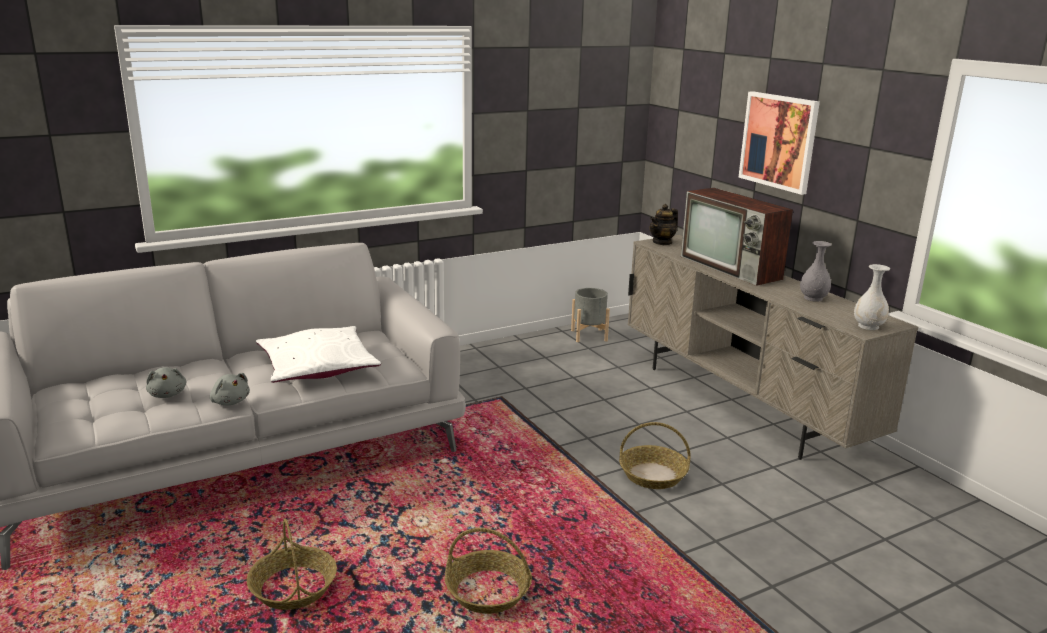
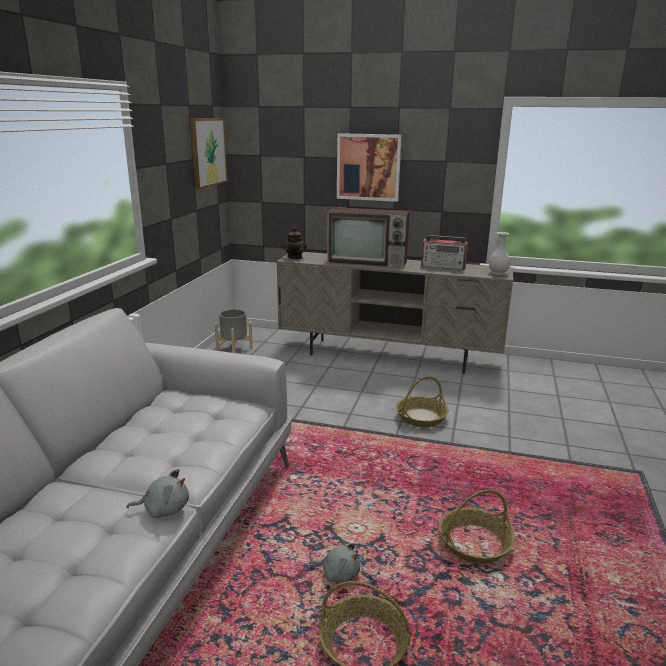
camera: 45 degrees left, 0 degrees up
(167, 394) = (79, 540): grey plush toy -> grey plush toy (338, 573)
(317, 367) = (181, 439): white pillow -> none
(608, 100) = (208, 152): none -> picture
(813, 298) = (443, 266): grey vase -> radio

